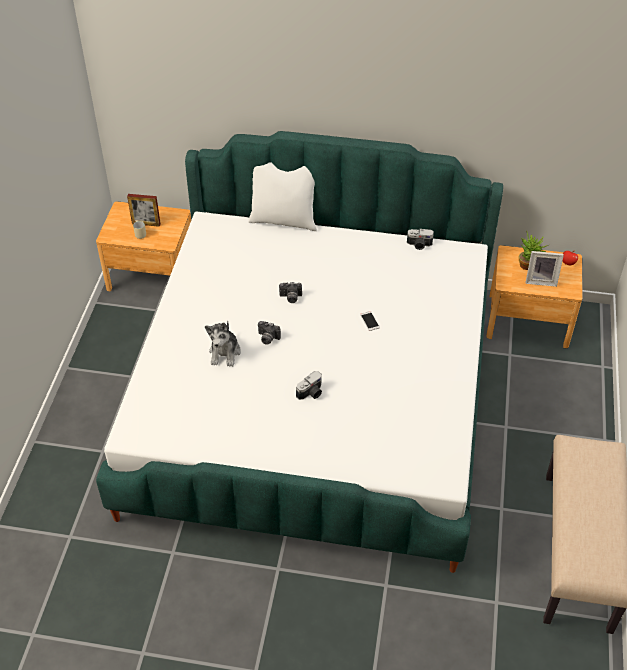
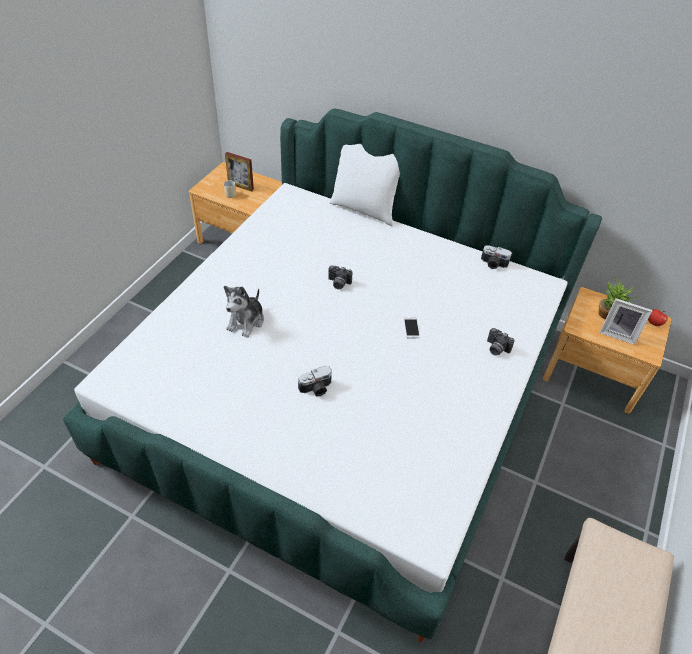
camera: 15 degrees right, 0 degrees up
(267, 338) = (296, 318): camera -> camera (496, 349)

